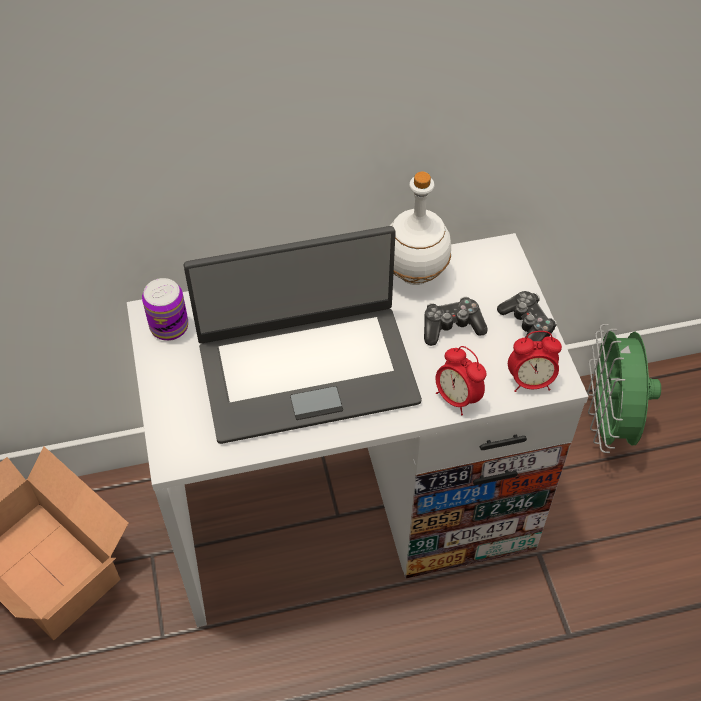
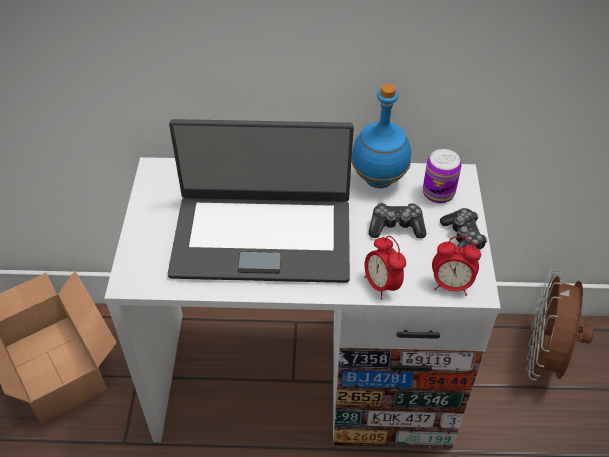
camera: 15 degrees right, 5 degrees down
(169, 327) = (165, 181): can -> can (438, 193)
(416, 274) = (379, 180): white bottle -> blue bottle
(608, 423) = (544, 358): green fan -> brown fan

